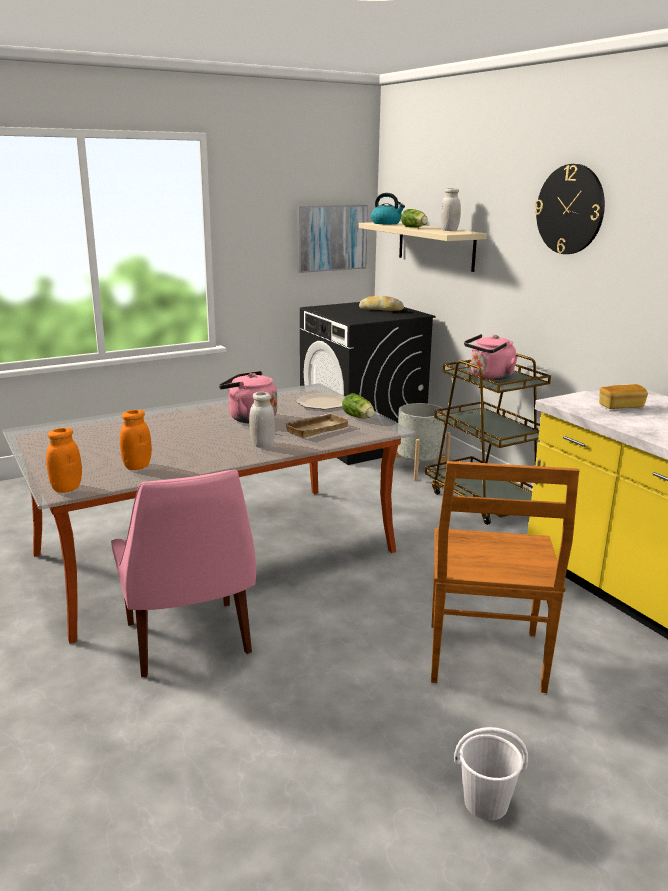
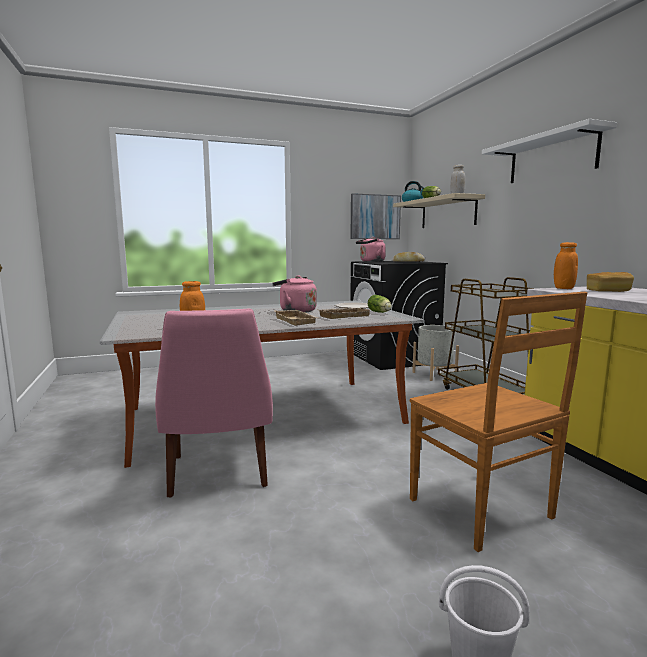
camera: 10 degrees right, 10 degrees down
(66, 488) = (130, 334): orange jar -> orange jar (563, 288)
(262, 444) = (297, 321): white jar -> beige tray
(485, 659) = (483, 510): brown chair -> brown chair turned 45 degrees counterclockwise
(489, 377) = (488, 292): pink kettle -> pink kettle (371, 261)
(570, 209) = (551, 157): wall clock -> white shelf

